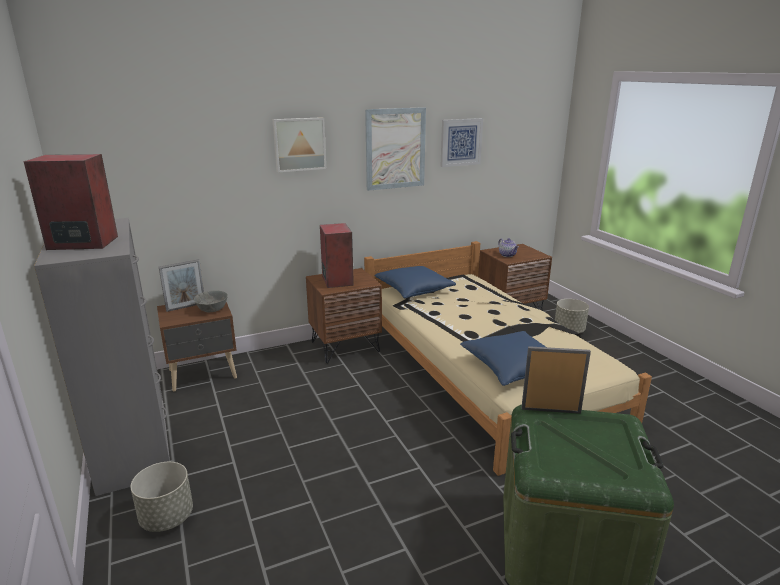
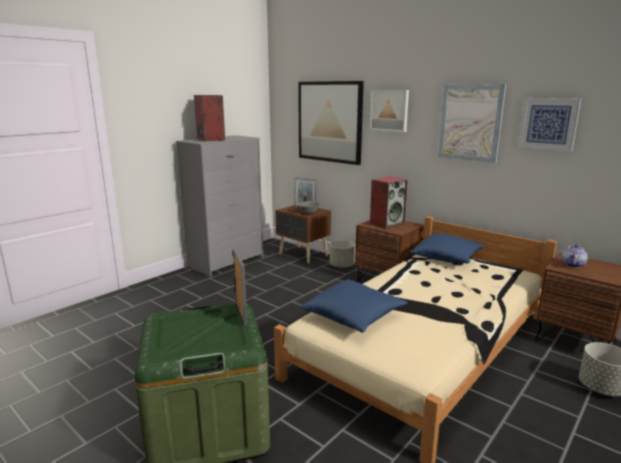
camera: 65 degrees right, 5 degrees down
(166, 517) = (180, 285): grey planter -> grey planter (341, 266)
(200, 170) = (330, 122): none -> picture

